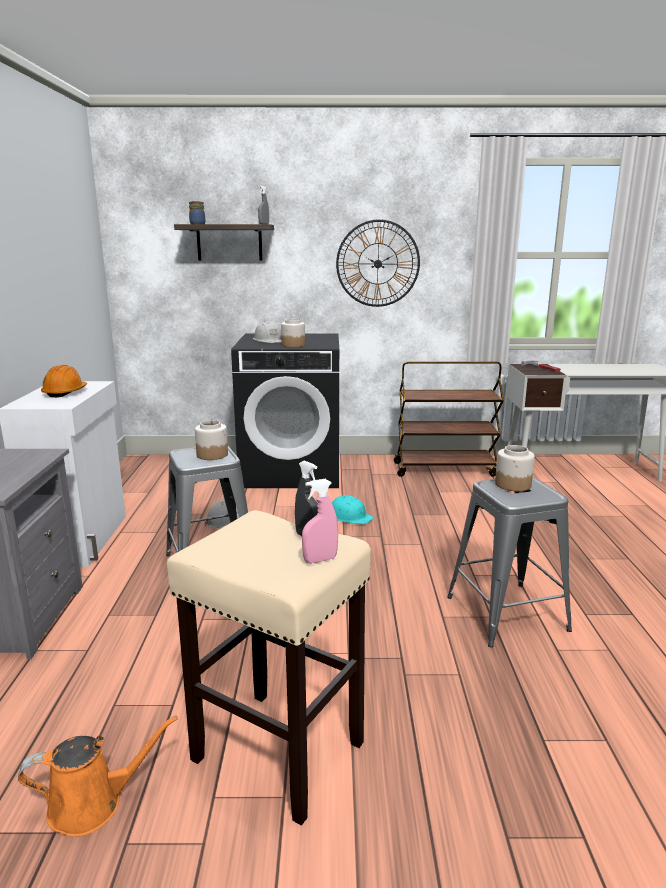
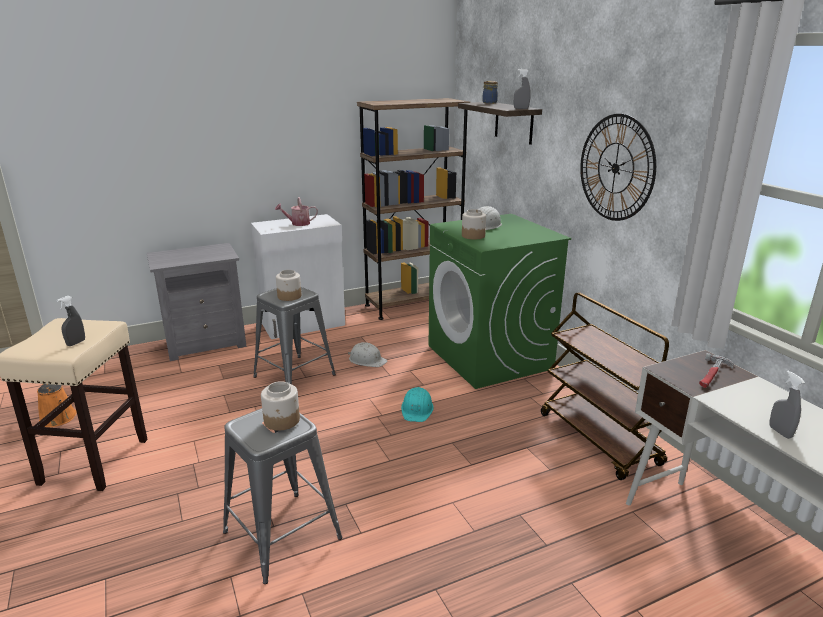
camera: 65 degrees right, 5 degrees up
(65, 393) = (297, 223): orange hard hat -> watering can
(134, 475) = (413, 304): none -> brown bookcase
(292, 471) = (490, 357): black washing machine -> green washing machine
(320, 560) = (43, 352): pink spray bottle -> none
(610, 372) = (780, 432): none -> grey spray bottle

